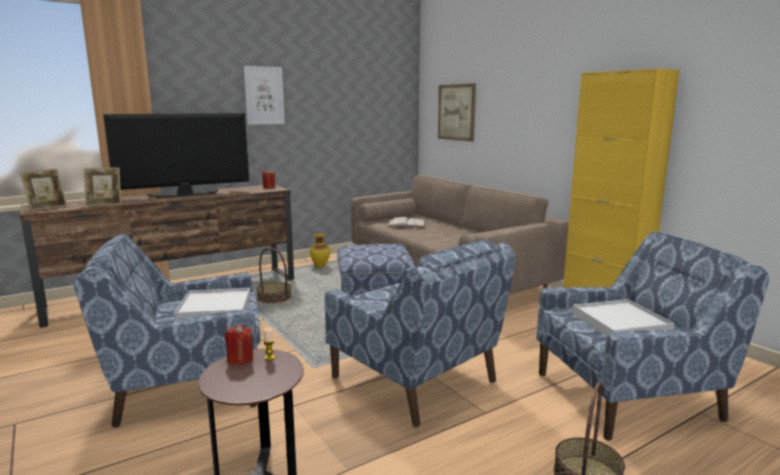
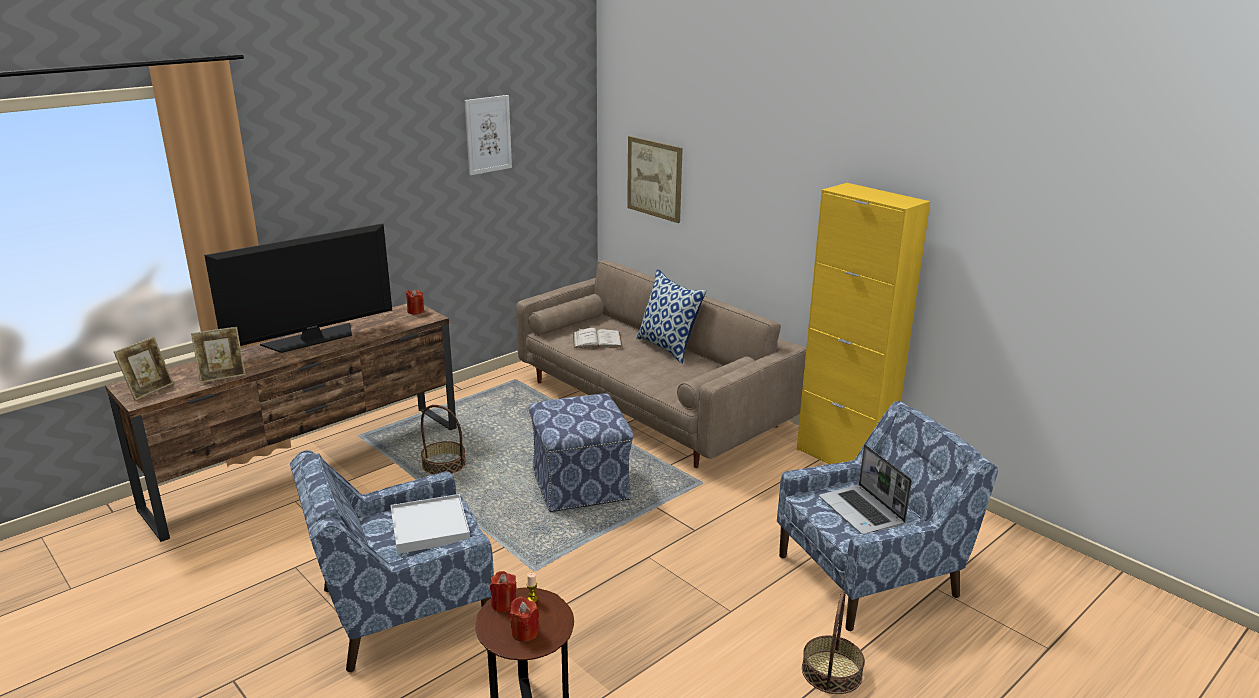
camera: 10 degrees left, 10 degrees up
(246, 382) = (524, 632): none -> red candle
(264, 95) = (394, 179): picture -> picture (488, 134)
(320, 266) = (482, 400): vase -> none
(415, 381) = (651, 579): blue armchair -> none
(460, 229) = (668, 348): none -> pillow
(620, 323) = (862, 511): white tray -> laptop

